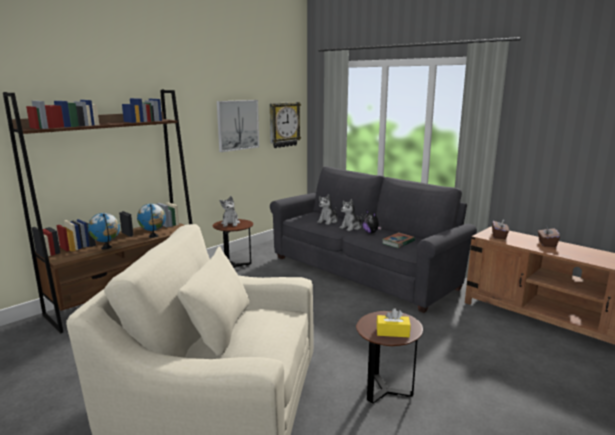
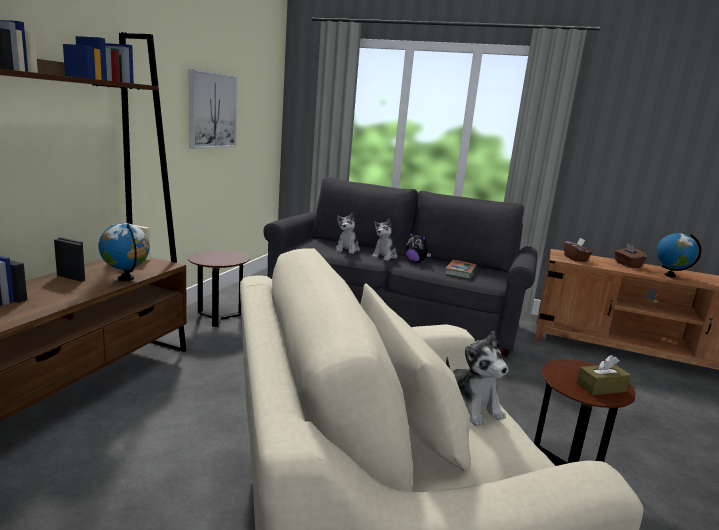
camera: 25 degrees left, 0 degrees up
(106, 247) = (55, 302): globe -> globe (670, 275)
(230, 223) = (214, 256): plush toy -> plush toy (470, 407)
(284, 124) = (260, 118): wall clock -> none
(392, 332) = (601, 387): yellow tissue box -> brown tissue box

